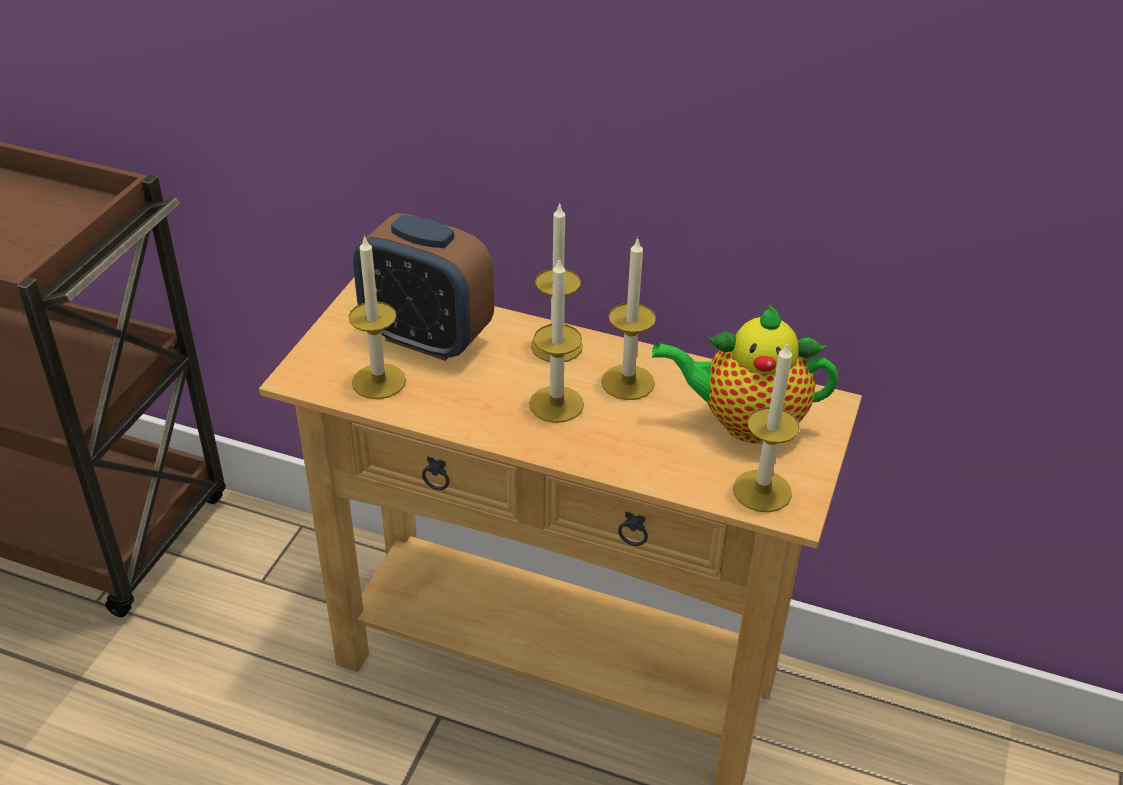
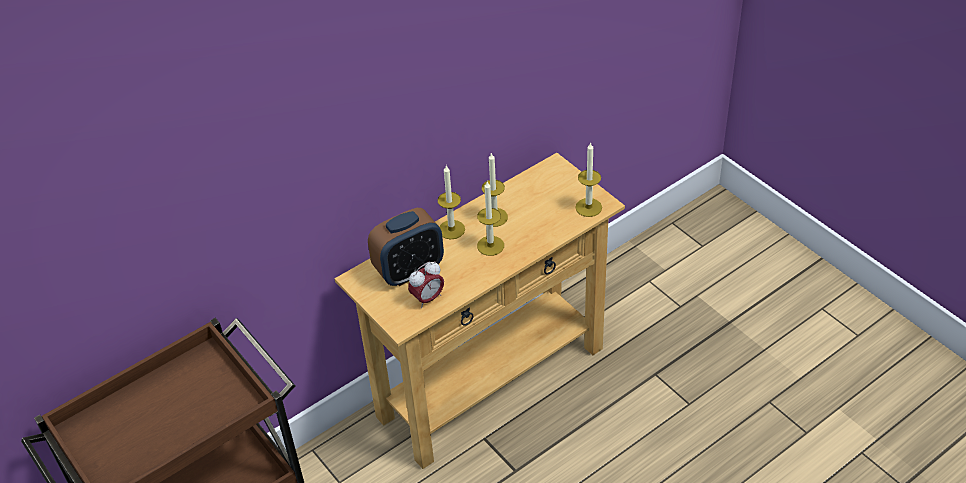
camera: 55 degrees left, 5 degrees up
(379, 381) = (427, 299): candle -> alarm clock
(745, 422) = (546, 193): teapot -> none

